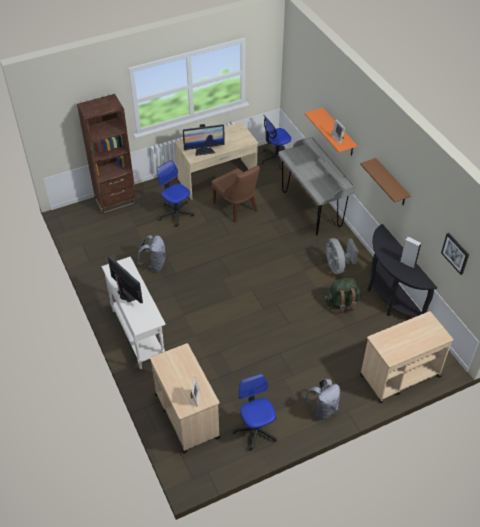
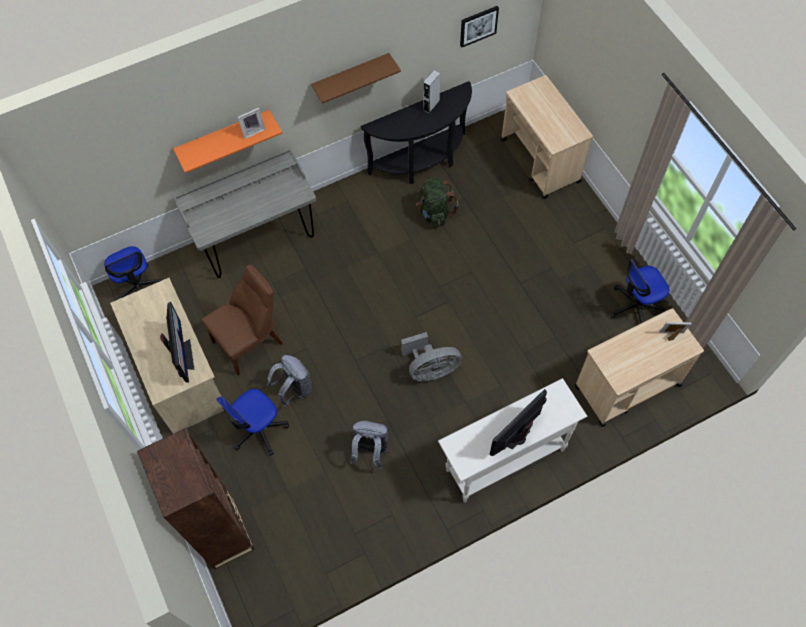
camera: 90 degrees left, 15 degrees up
(322, 409) = (596, 238): grey backpack -> grey backpack (294, 390)
(337, 266) = (370, 214): grey fan -> grey fan (430, 369)

